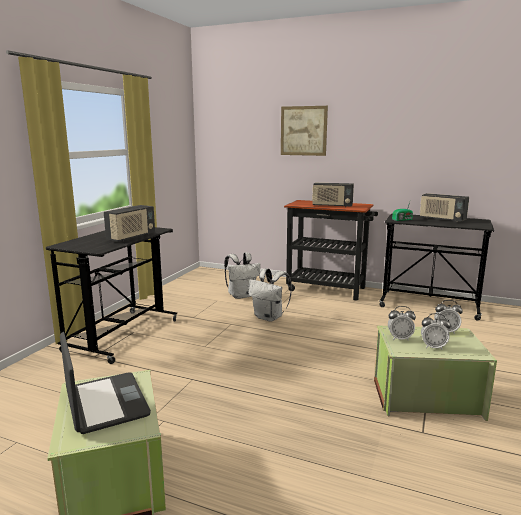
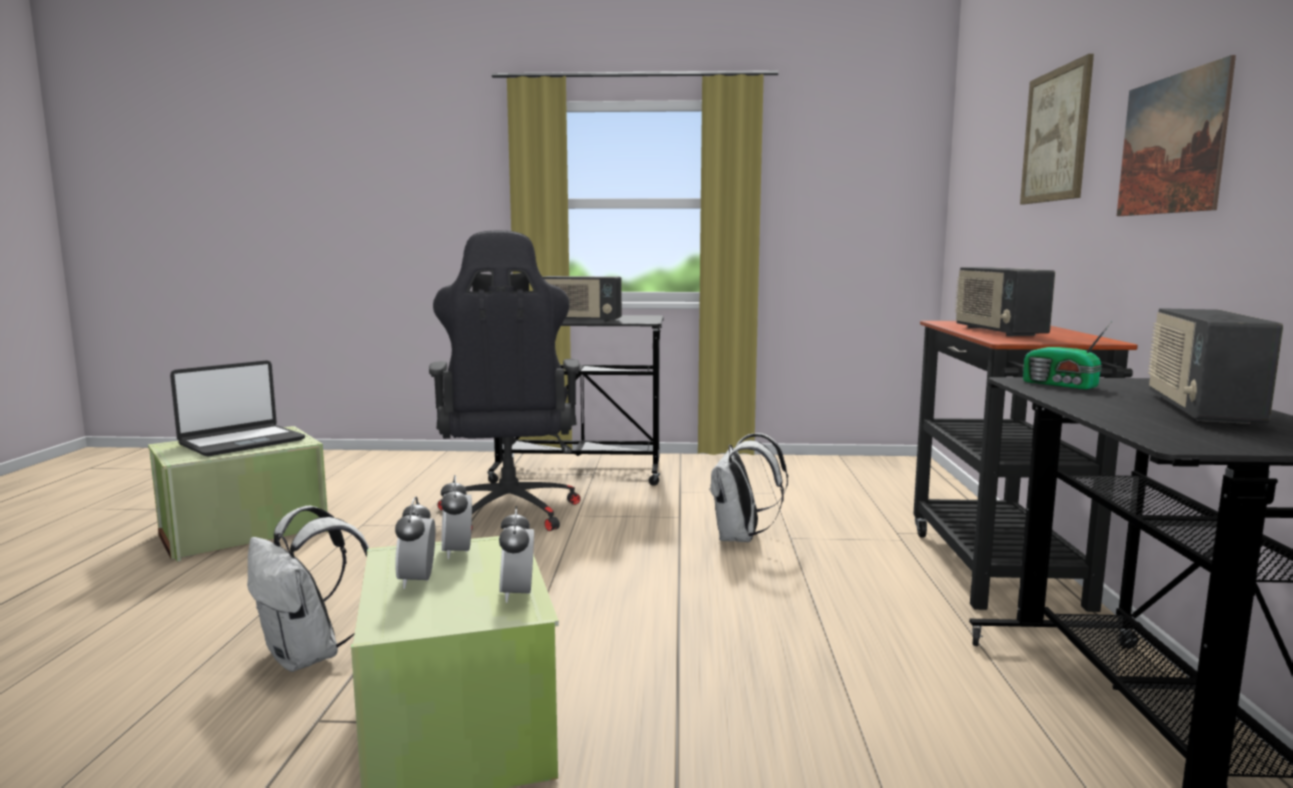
camera: 70 degrees right, 5 degrees down
(179, 364) = (509, 512): none -> black office chair
(241, 295) = (824, 504): white backpack -> white backpack (308, 656)
(379, 144) = (1171, 145): none -> picture

